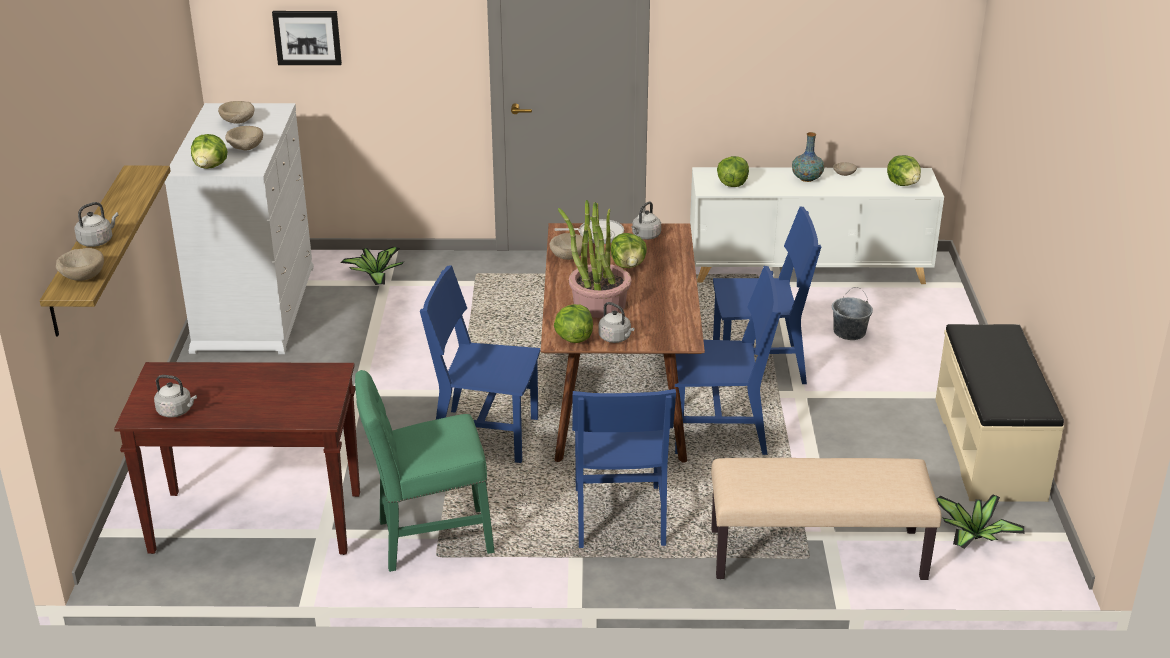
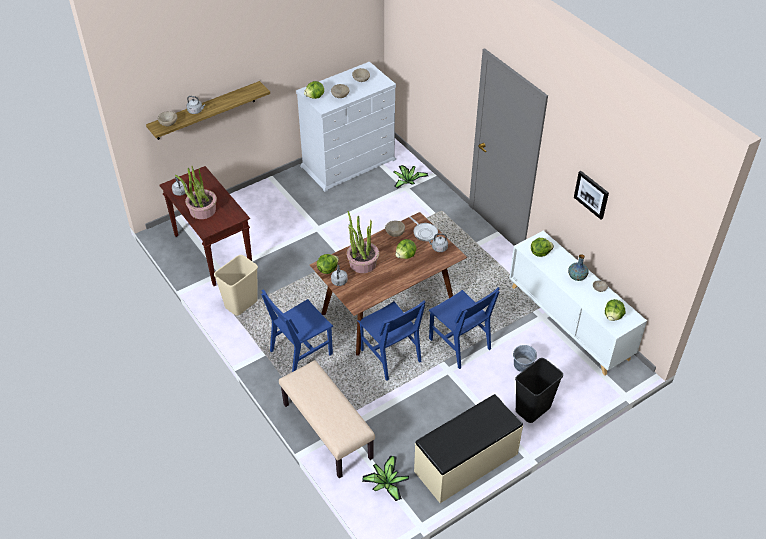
camera: 55 degrees right, 15 degrees up
(262, 403) = (202, 210): none -> potted plant
(307, 37) = (417, 55): picture -> picture (591, 194)
(428, 539) = (241, 303): green chair -> beige trash can
(485, 436) = (321, 282): blue chair -> none
(937, 357) = (533, 410): none -> black trash can

